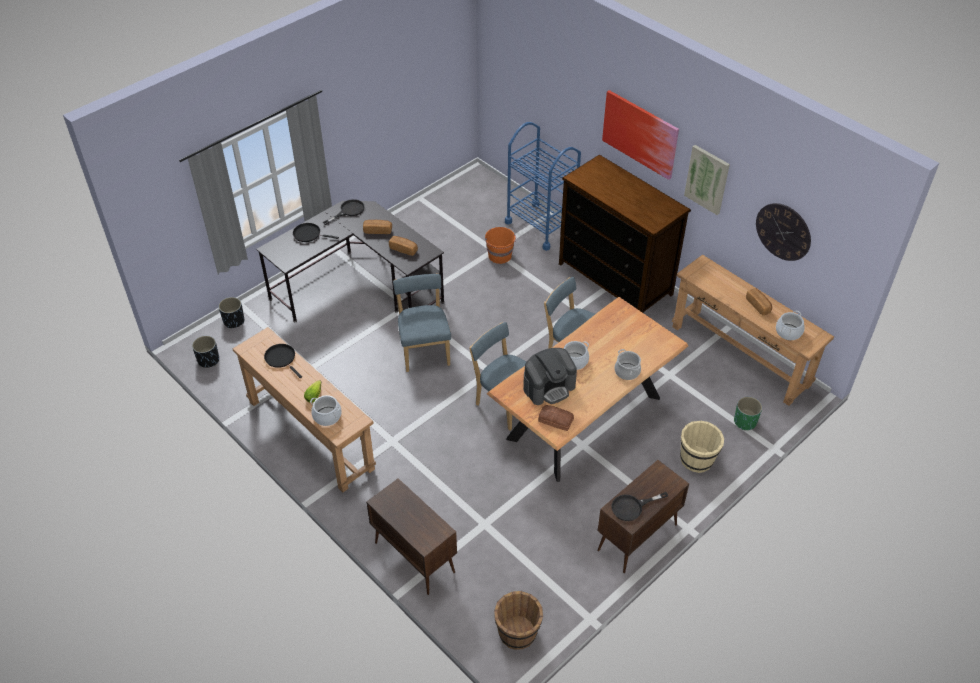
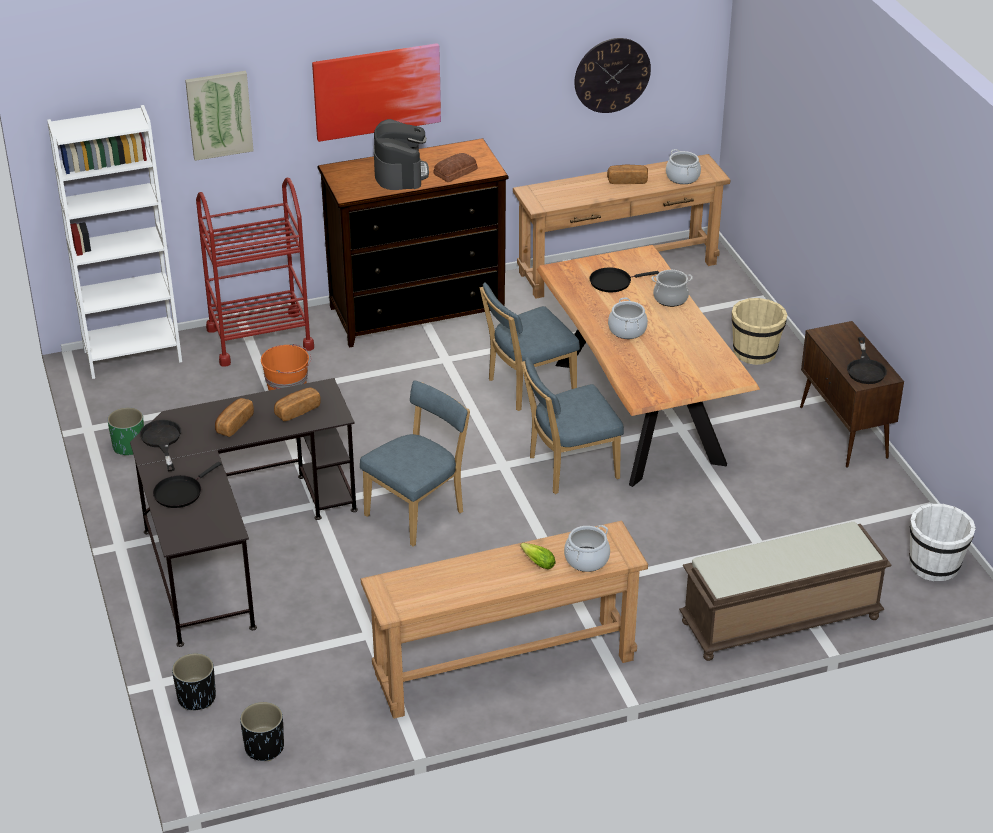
camera: 65 degrees left, 10 degrees down
(281, 358) = (440, 578): black frying pan -> black frying pan (613, 282)
(414, 557) = (779, 621): brown cabinet -> brown bench
(424, 350) = (418, 512): blue chair -> blue chair turned 120 degrees clockwise
(491, 186) = (132, 355): none -> white bookcase
(517, 633) = (935, 565): brown bucket -> white bucket
(541, 226) = (260, 338): blue cart -> red cart
(549, 387) = (657, 361): coffee machine -> coffee machine (400, 173)
(556, 421) = (716, 372): bread -> bread (456, 172)
(707, 179) = (493, 82): picture -> picture (219, 114)
(745, 422) = (720, 301): green planter -> green planter (129, 447)

